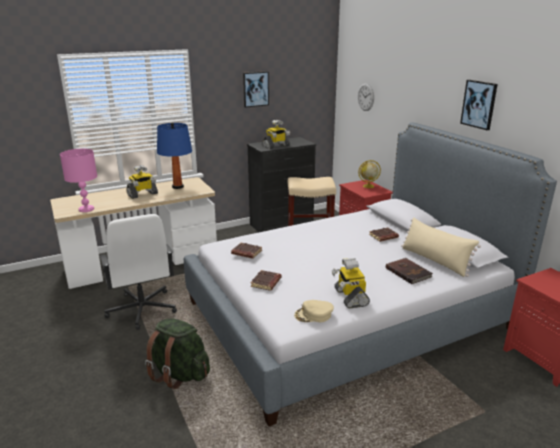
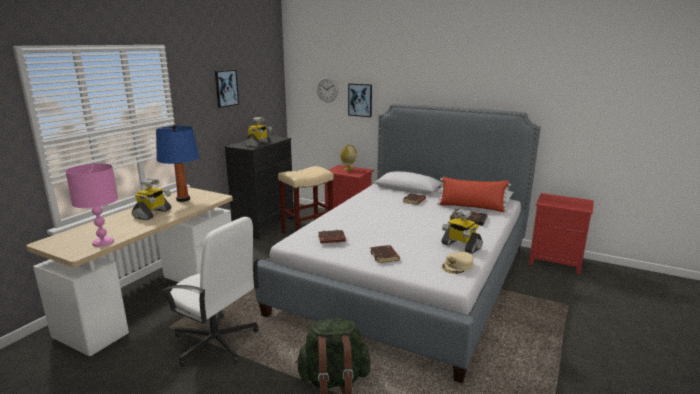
camera: 35 degrees left, 5 degrees down
(435, 261) = (471, 207): beige pillow -> red pillow
(479, 104) = (457, 80): picture -> picture (360, 100)

